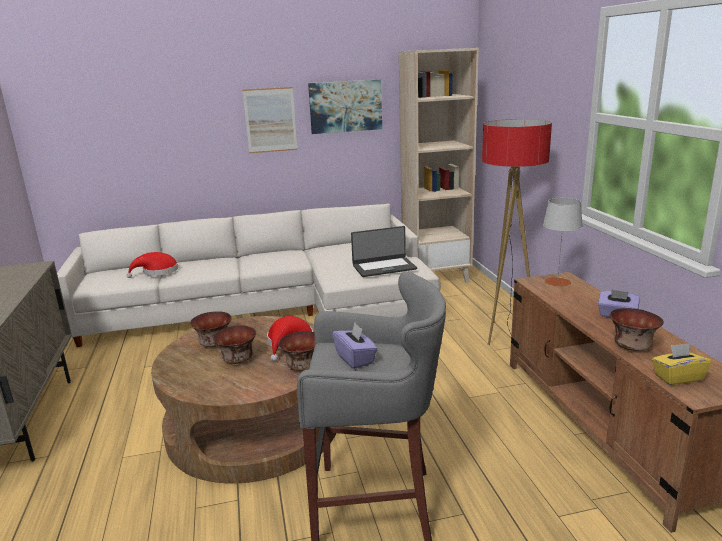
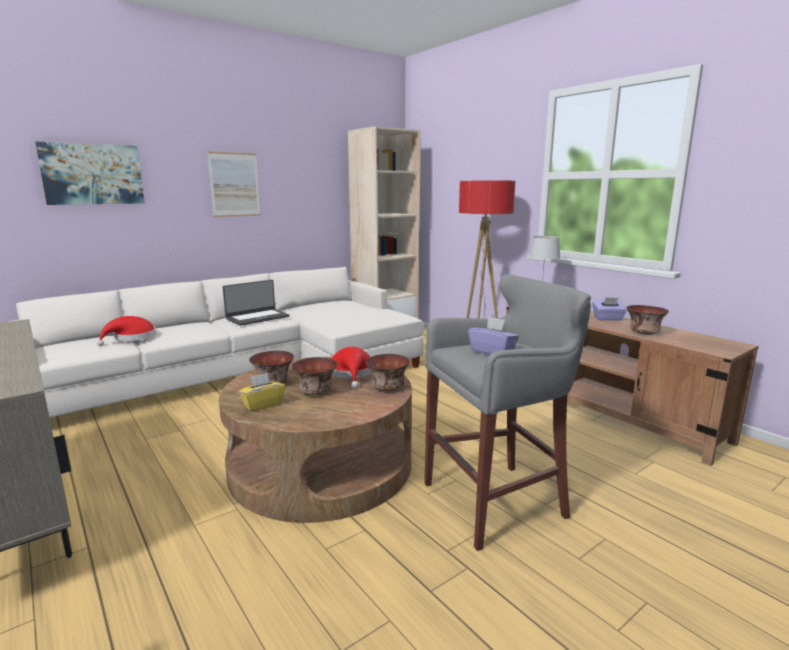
camera: 25 degrees left, 5 degrees down
(345, 106) = (303, 176): picture -> picture (93, 174)
(384, 267) = (372, 315): laptop -> laptop (257, 317)
(677, 377) = (696, 345): yellow tissue box -> yellow tissue box (262, 405)

